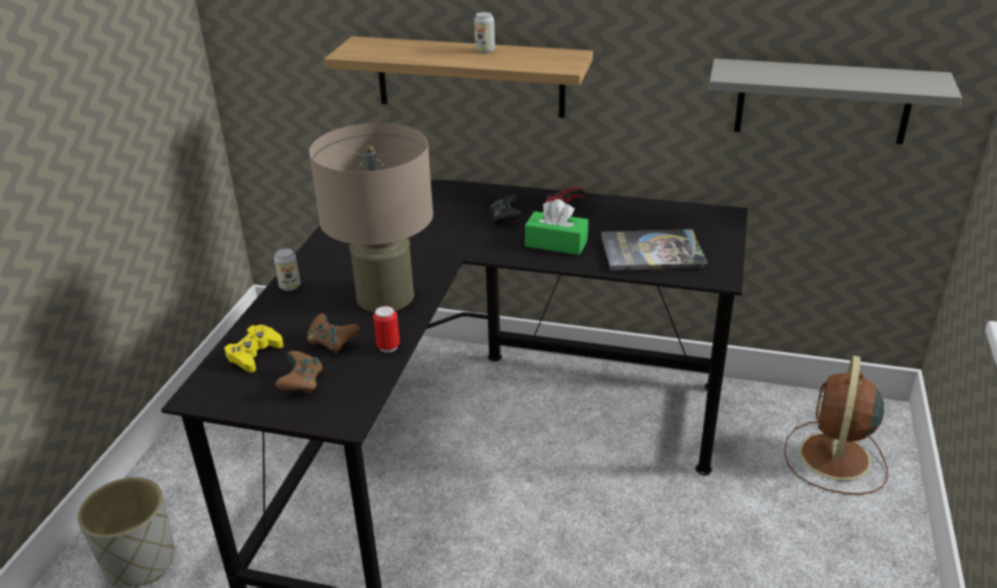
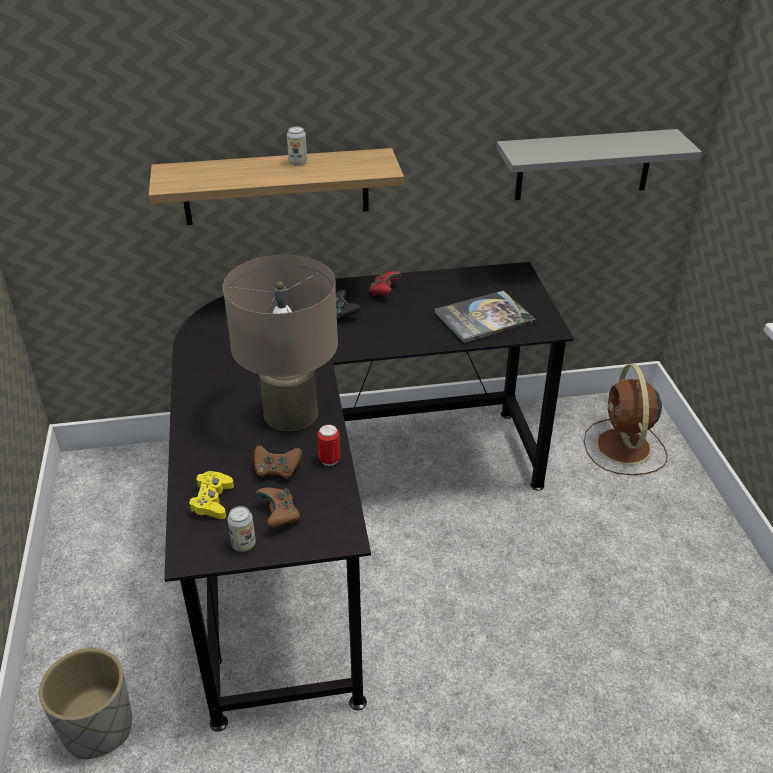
camera: 25 degrees left, 5 degrees up
(290, 286) = (193, 426): can -> can (243, 544)
(556, 243) = (402, 327): green tissue box -> none

